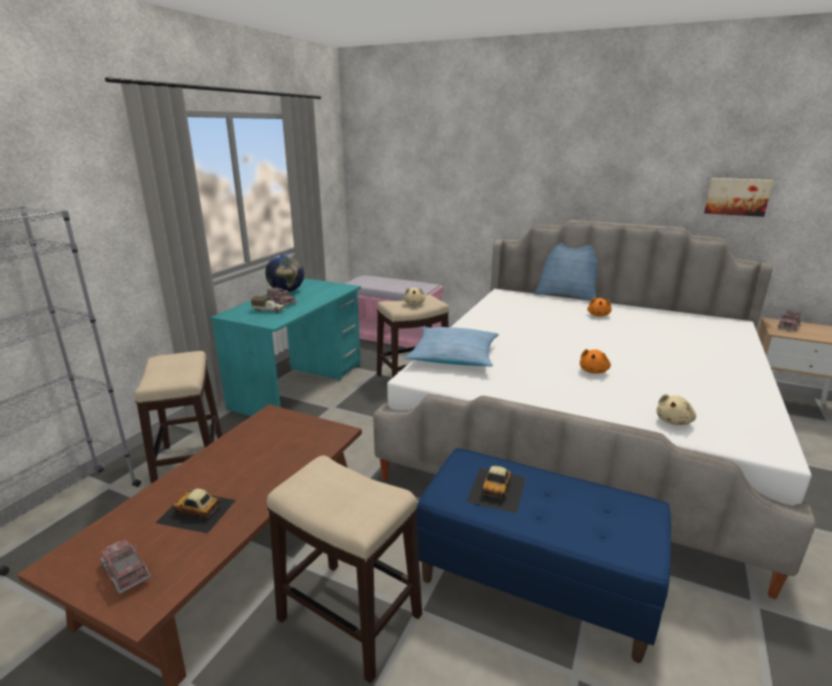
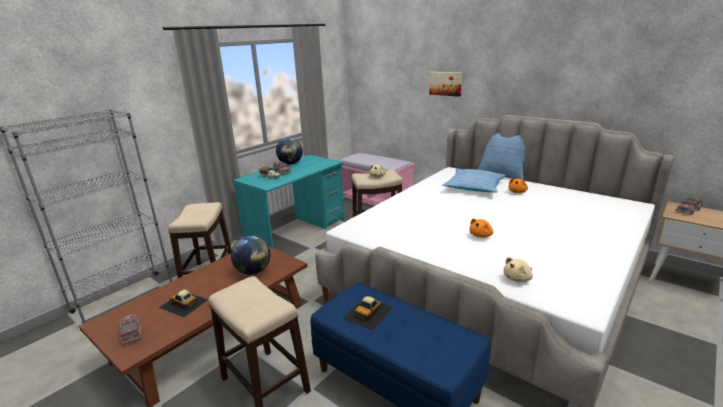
camera: 15 degrees right, 0 degrees up
(287, 449) = (253, 271): none -> globe
(453, 356) = (382, 217): pillow -> pillow (474, 187)
(737, 196) = (645, 97): picture -> picture (445, 83)

